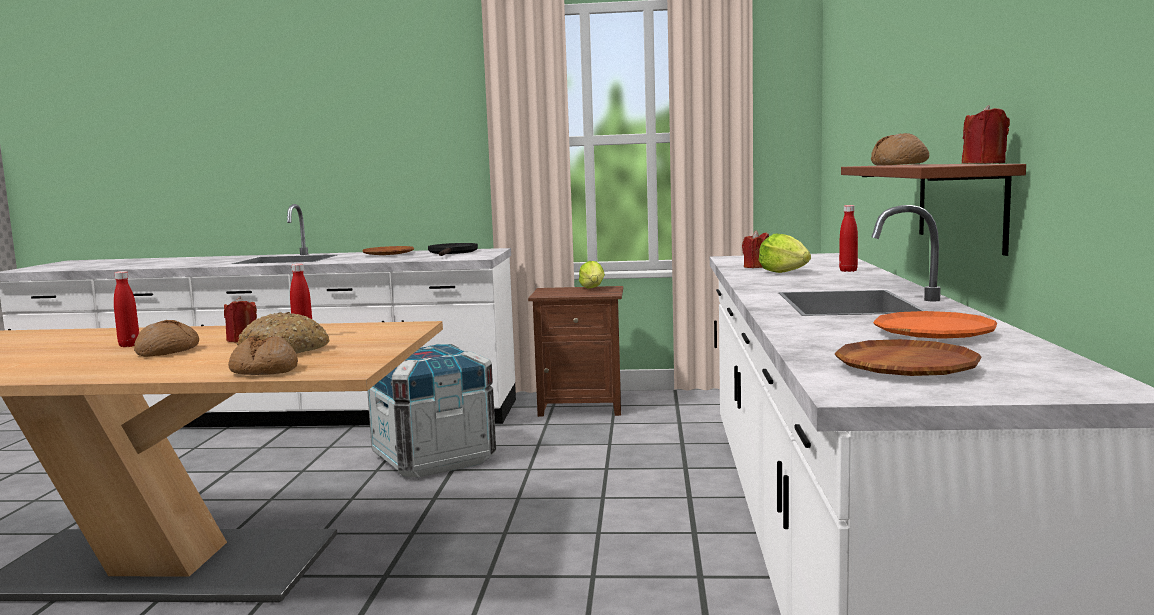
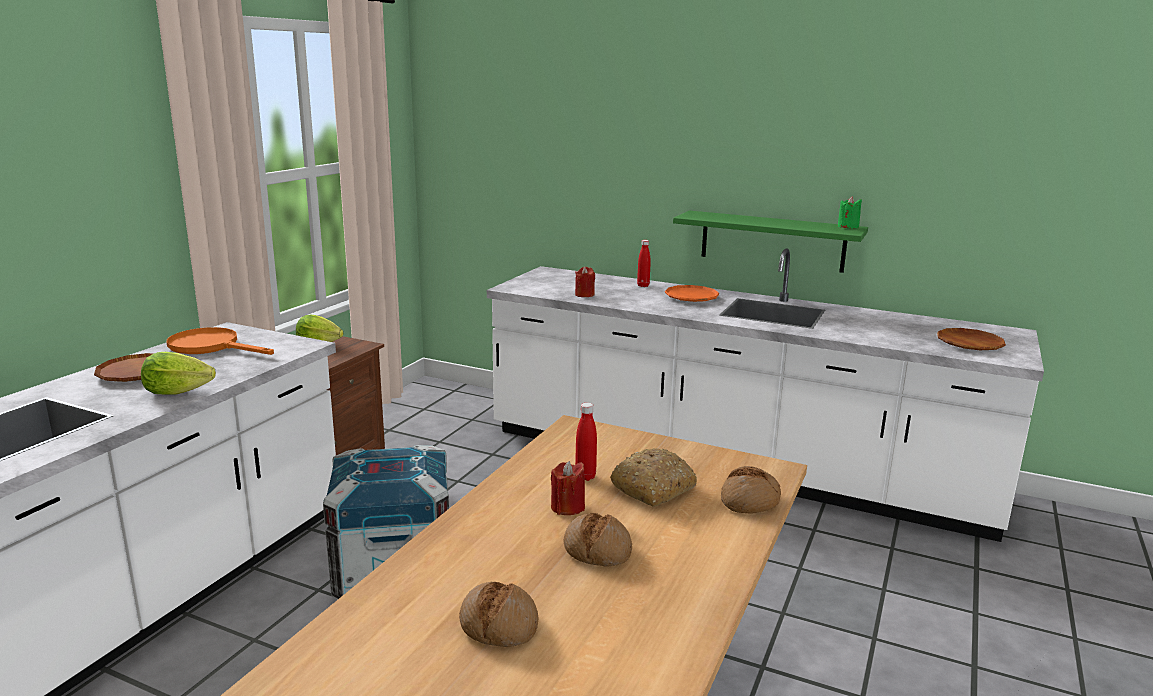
camera: 70 degrees left, 10 degrees up
(129, 345) = (527, 577): red bottle -> none
(452, 252) = (211, 346): black frying pan -> orange frying pan
(784, 273) = (628, 296): lettuce -> lettuce (177, 392)
(899, 164) = (732, 218): bread -> bread (499, 624)
(933, 333) = (888, 322): orange plate -> orange plate (691, 297)
(960, 204) = (772, 241): brown shelf -> green shelf
(984, 164) = (848, 227): red candle -> green candle

